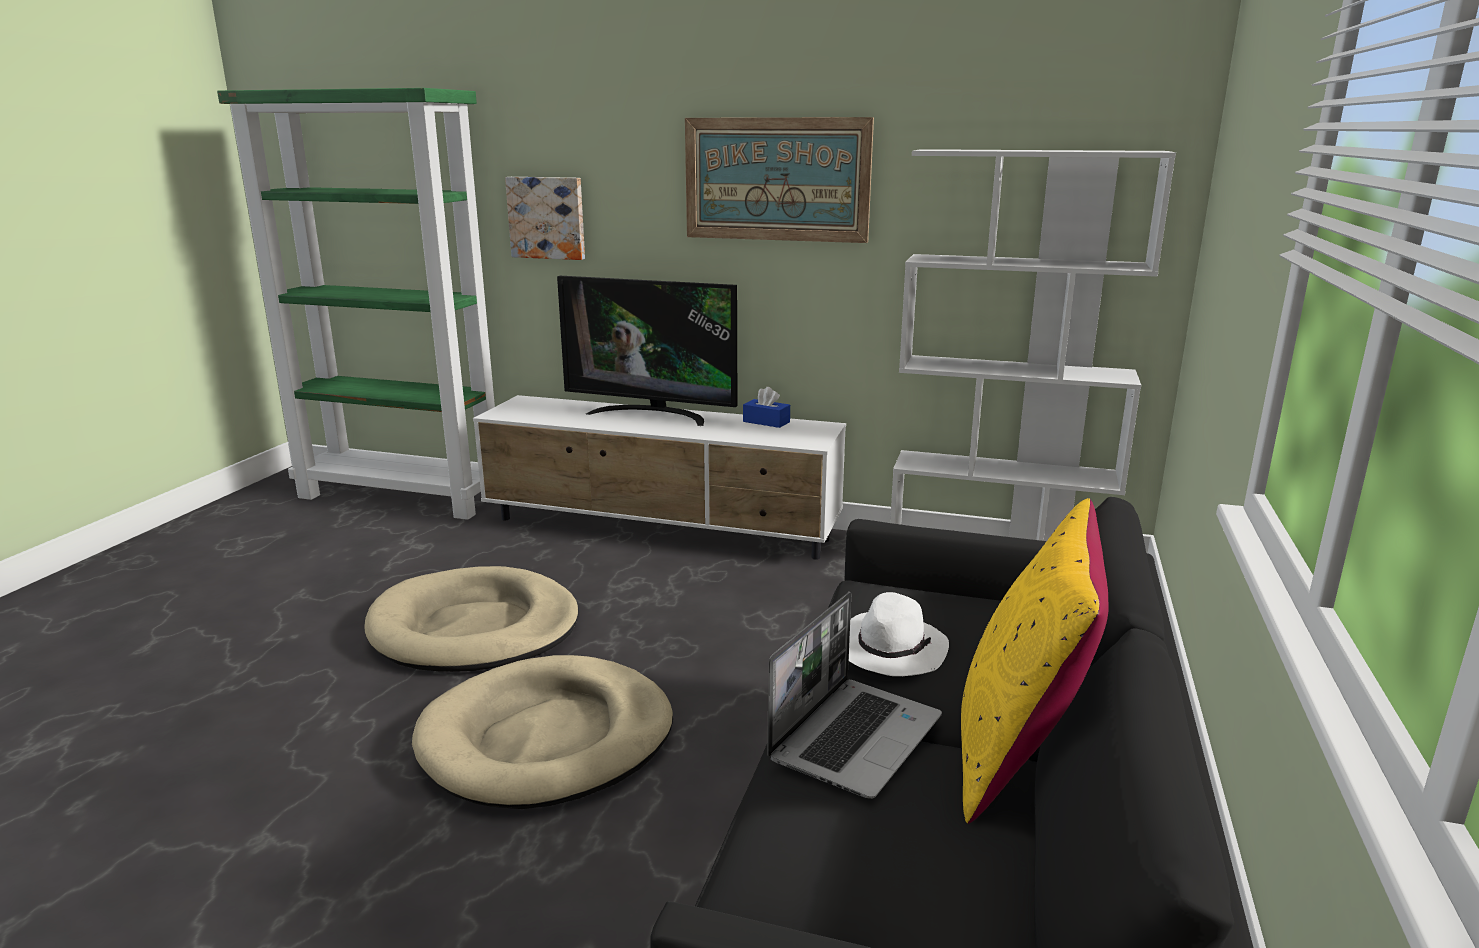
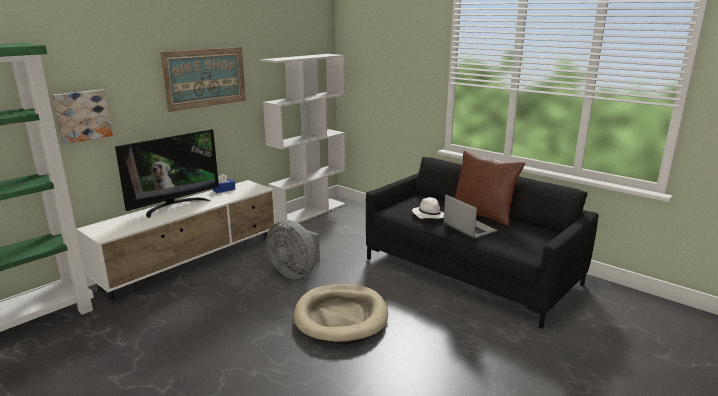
camera: 65 degrees left, 0 degrees up
(474, 628) = (231, 323): beige dog bed -> none
(699, 631) = (296, 272): none -> grey fan
(1020, 748) = (482, 214): yellow pillow -> brown pillow

